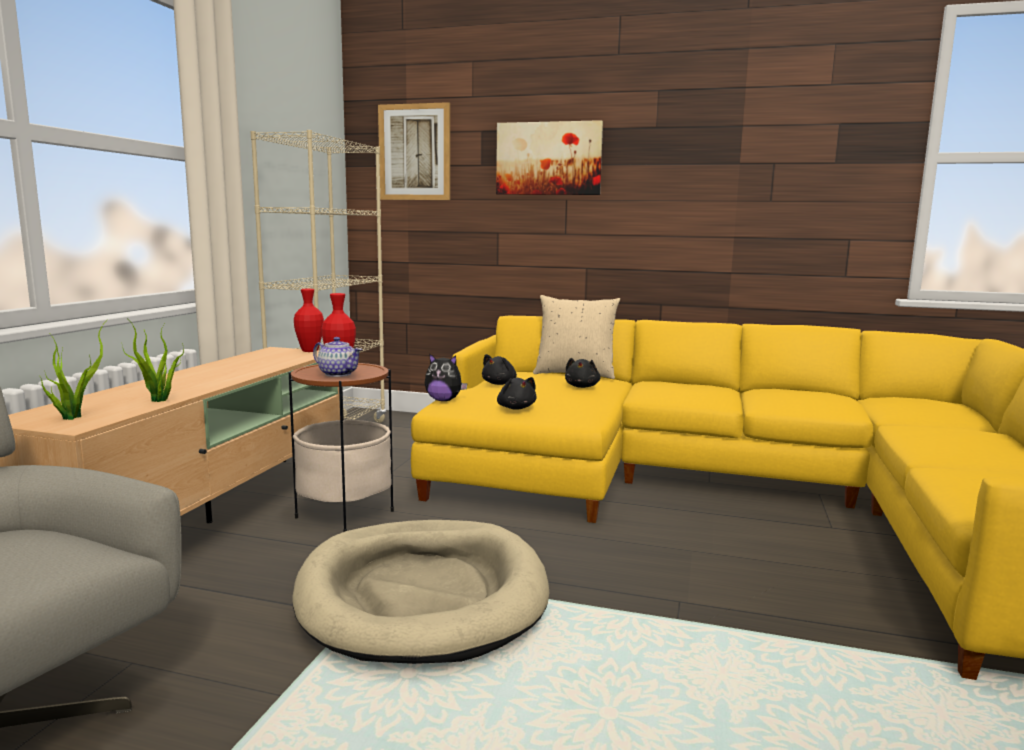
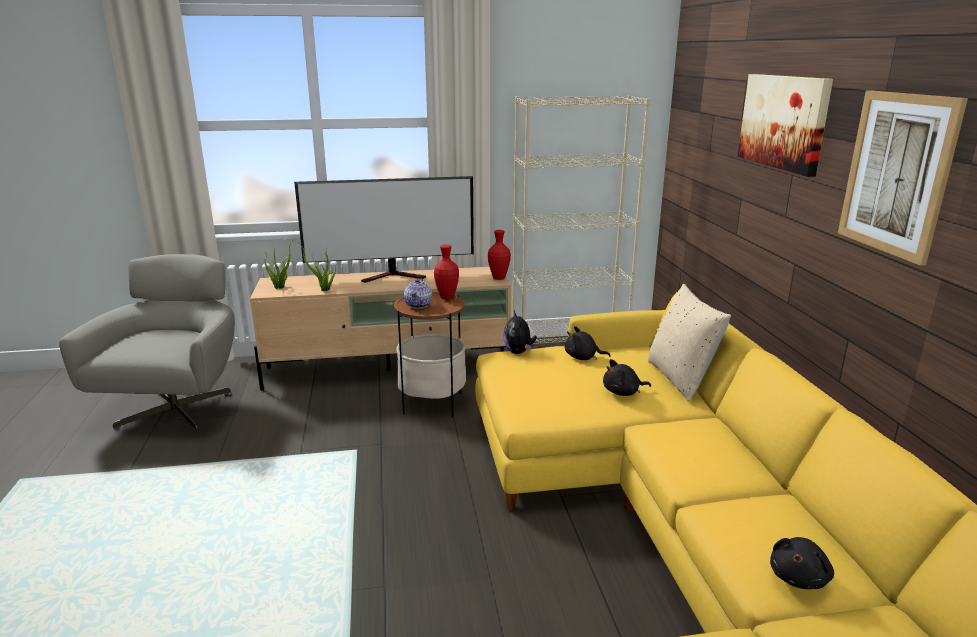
camera: 65 degrees right, 10 degrees up
(196, 373) = (395, 276): none -> television
(414, 152) = (703, 99): picture -> picture (896, 174)
(422, 595) = (335, 468): beige dog bed -> none
(516, 408) = (522, 382): black plush toy -> black plush toy (799, 577)

